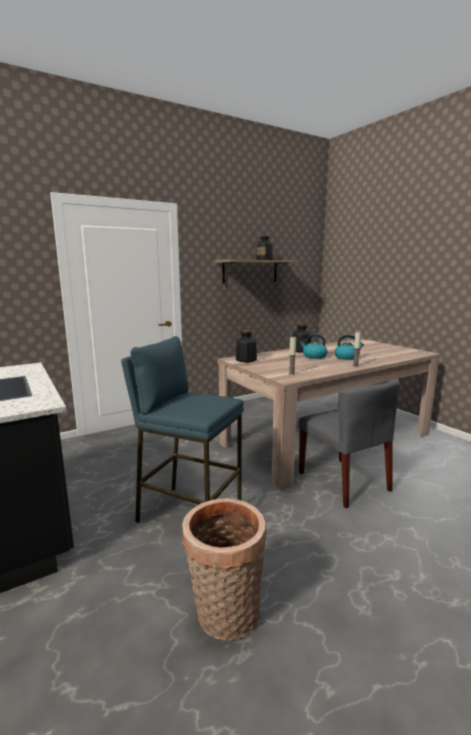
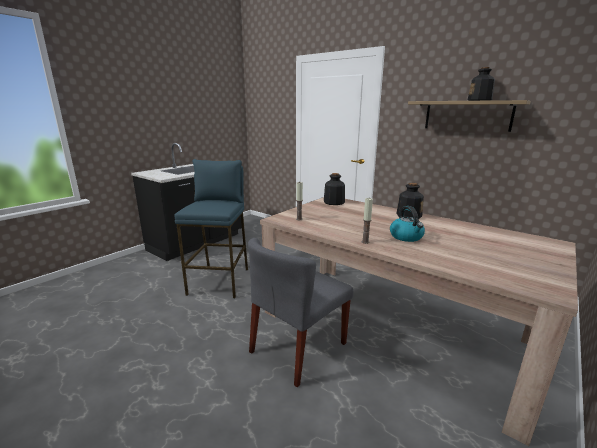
camera: 70 degrees right, 5 degrees up
(225, 616) = (129, 311): basket -> none
(314, 356) = (386, 222): kettle -> none

